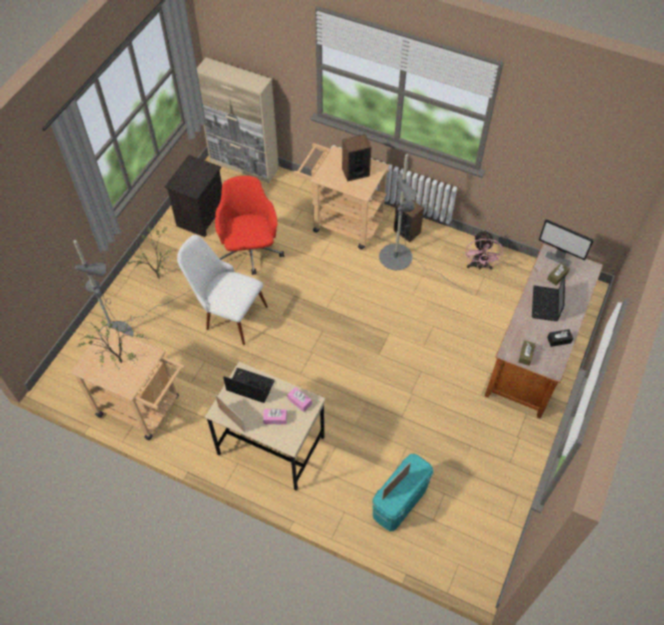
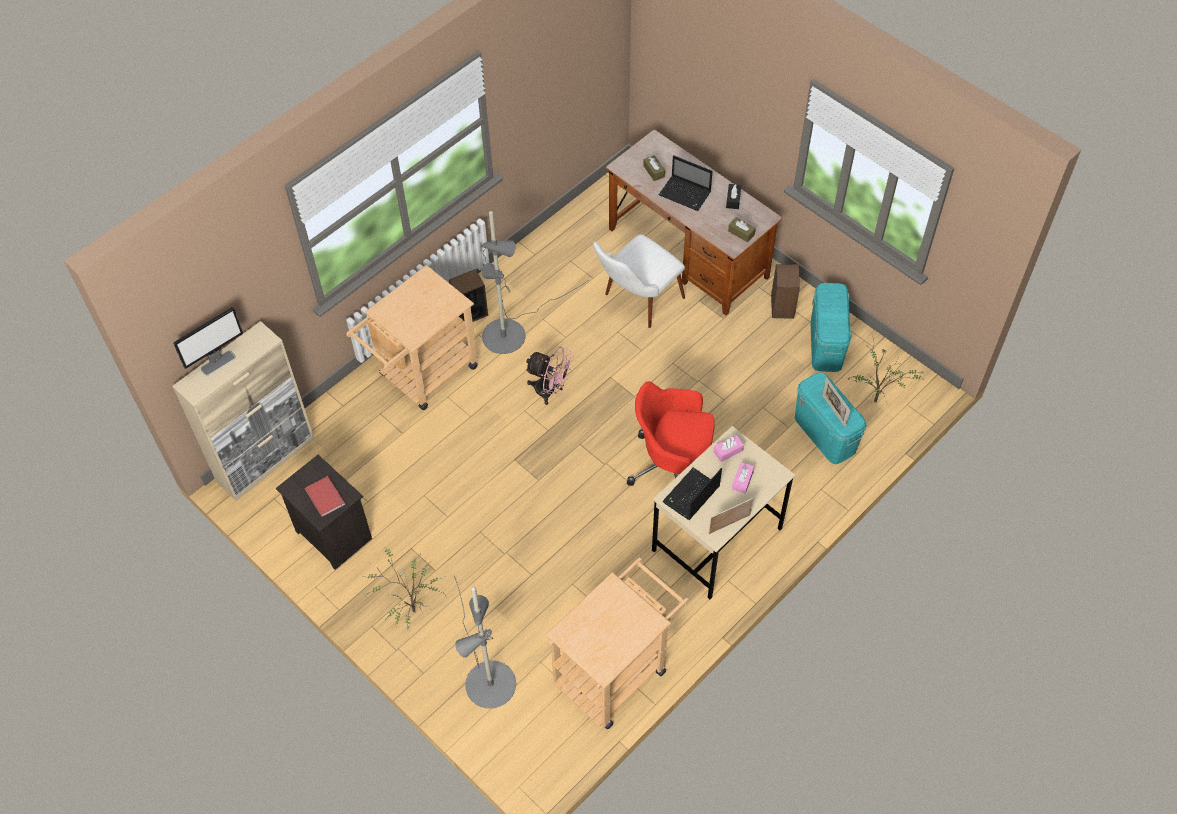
camera: 70 degrees left, 0 degrees up
(120, 364) = (614, 625): potted plant -> potted plant (877, 402)
(190, 181) = (326, 496): none -> red book
(227, 314) = (511, 541): white chair -> white chair (635, 303)
(250, 252) = (423, 490): red office chair -> red office chair (673, 466)
(355, 172) = (422, 301): speaker -> speaker (782, 306)
(479, 266) = (554, 260): pink fan -> pink fan (550, 391)
(492, 481) = (826, 344): none -> turquoise storage box
(558, 259) = (632, 162): monitor -> monitor (218, 363)

